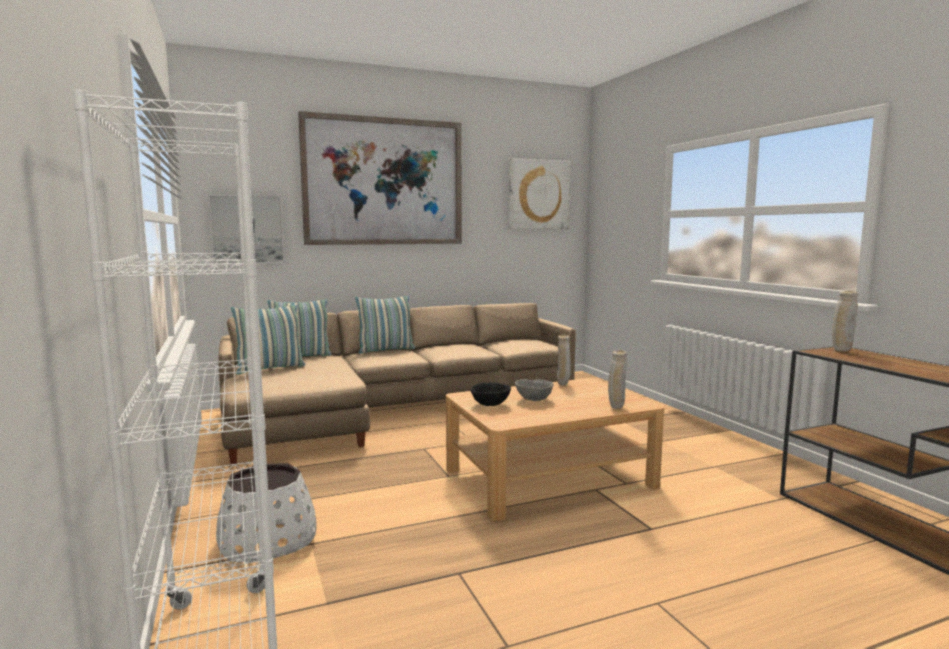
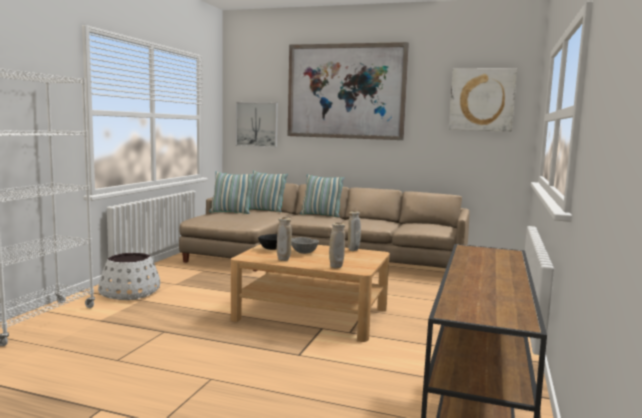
camera: 40 degrees right, 0 degrees up
(841, 351) = (495, 251): beige vase -> beige vase (283, 260)

